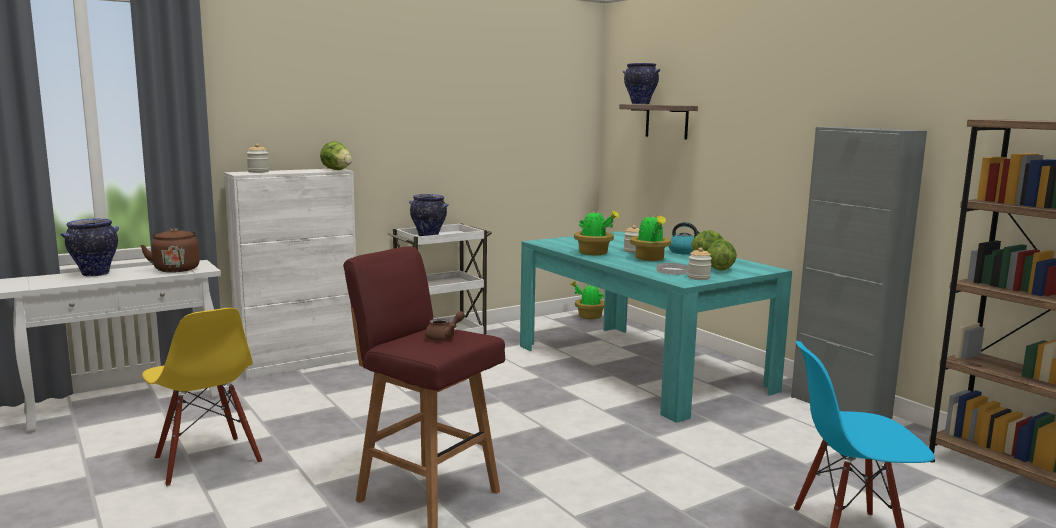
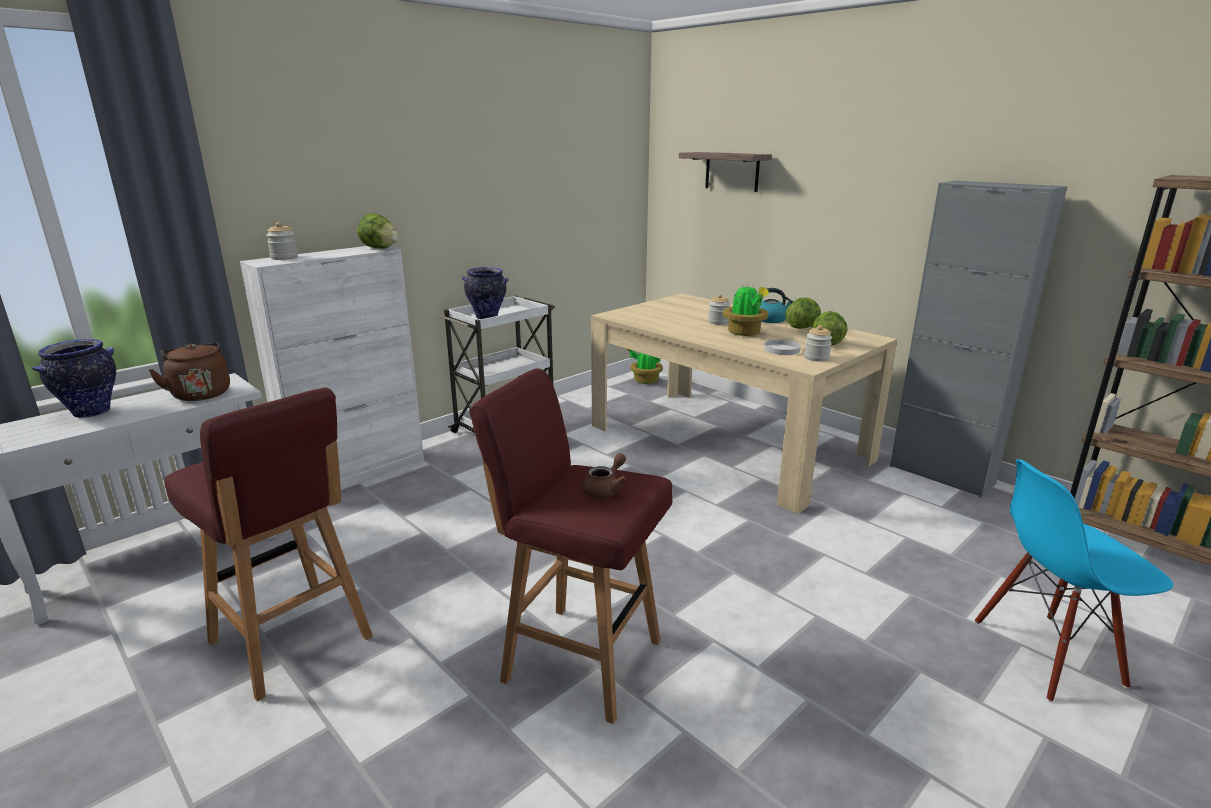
camera: 10 degrees left, 10 degrees up
(206, 461) = (292, 641): yellow chair -> red stool
(594, 253) = (681, 329): potted plant -> none
(639, 104) = (701, 152): vase -> none
(640, 367) = (726, 442): turquoise dining table -> beige dining table

